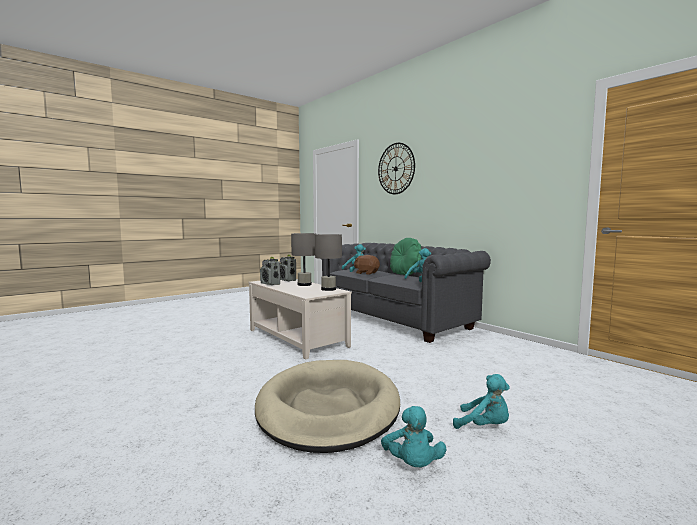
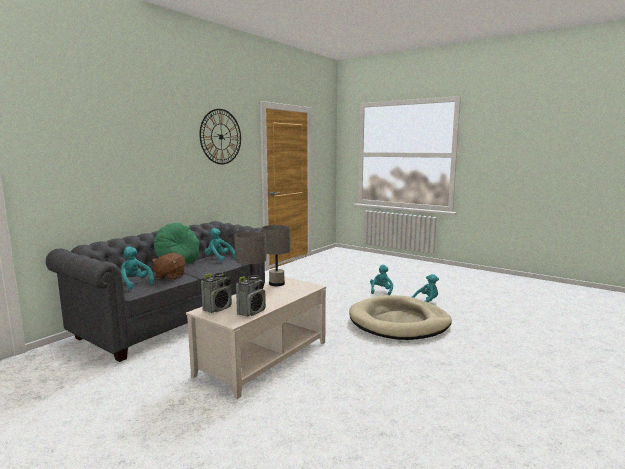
camera: 105 degrees left, 5 degrees up
(396, 168) = (93, 135): wall clock -> wall clock (221, 136)

